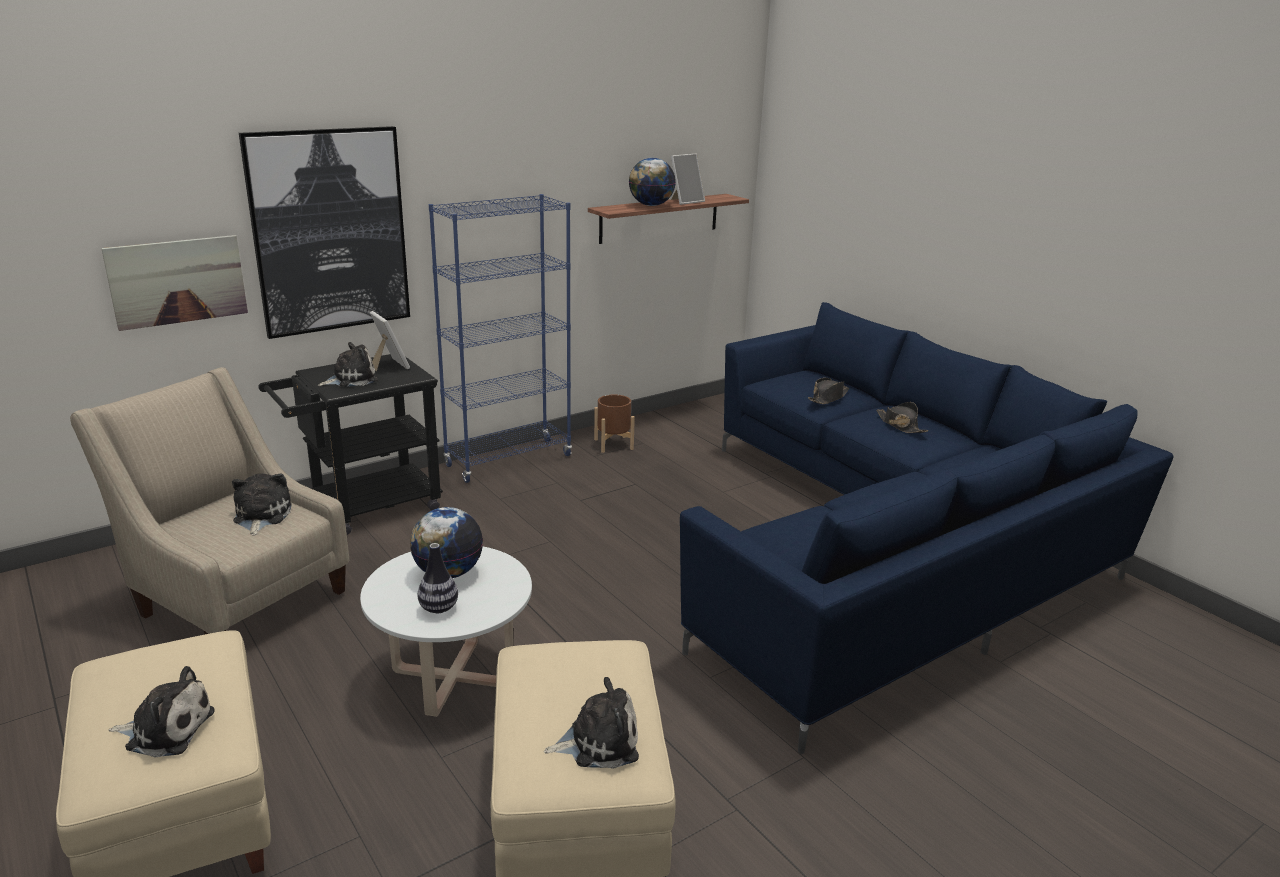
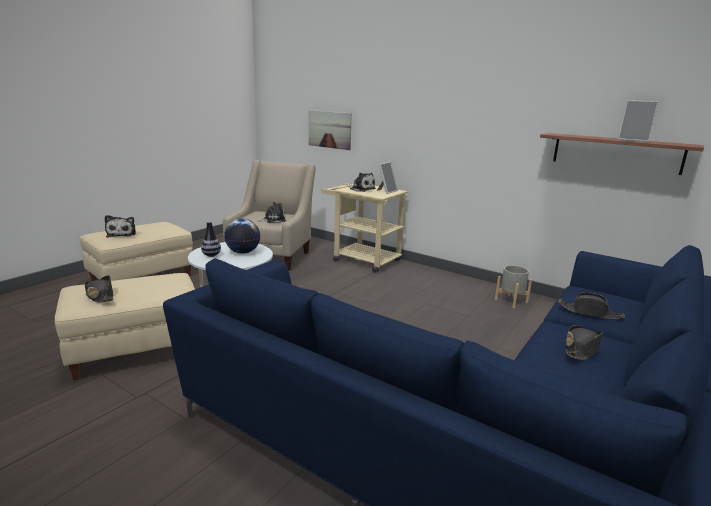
camera: 70 degrees right, 5 degrees down
(330, 231) = (388, 119): picture -> none
(364, 507) = (361, 259): black cart -> beige cart
(508, 460) = (447, 278): blue bookcase -> none
(598, 742) = (100, 296): plush toy -> black hat
(613, 444) = (511, 301): brown planter -> grey planter
(651, 205) = (593, 137): globe -> none

